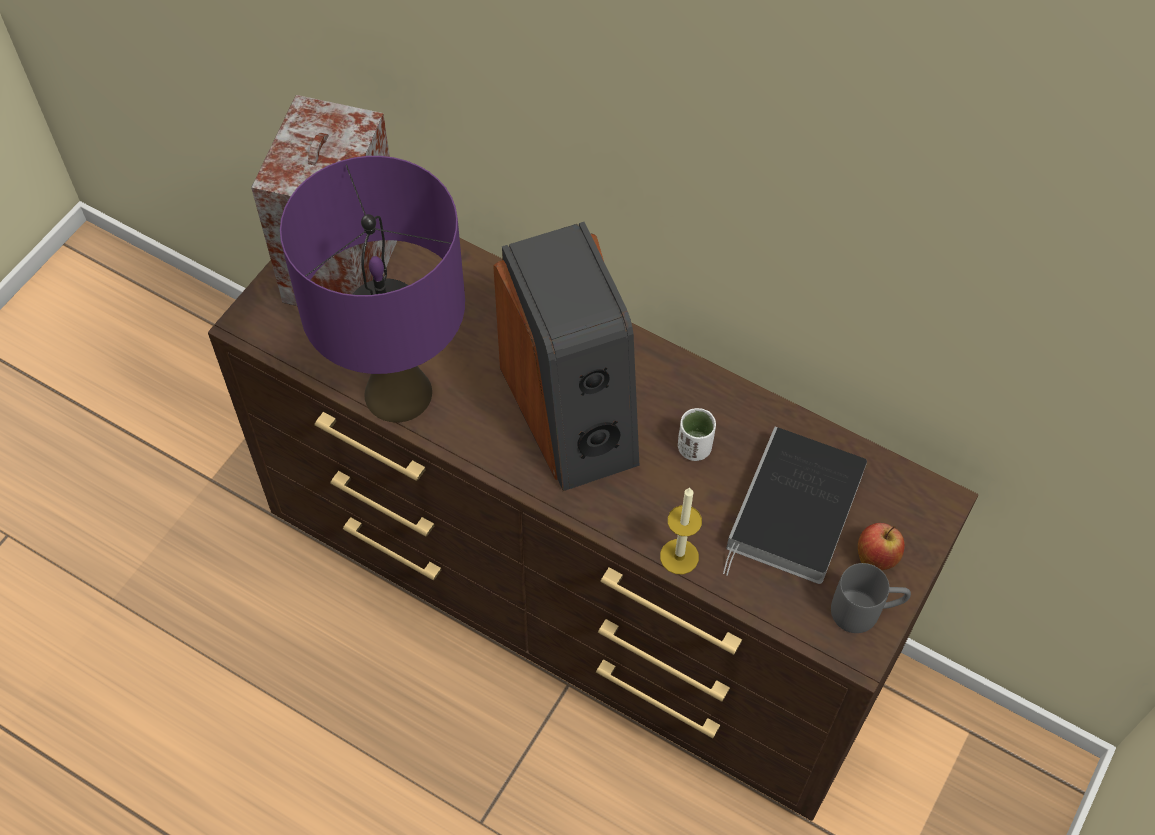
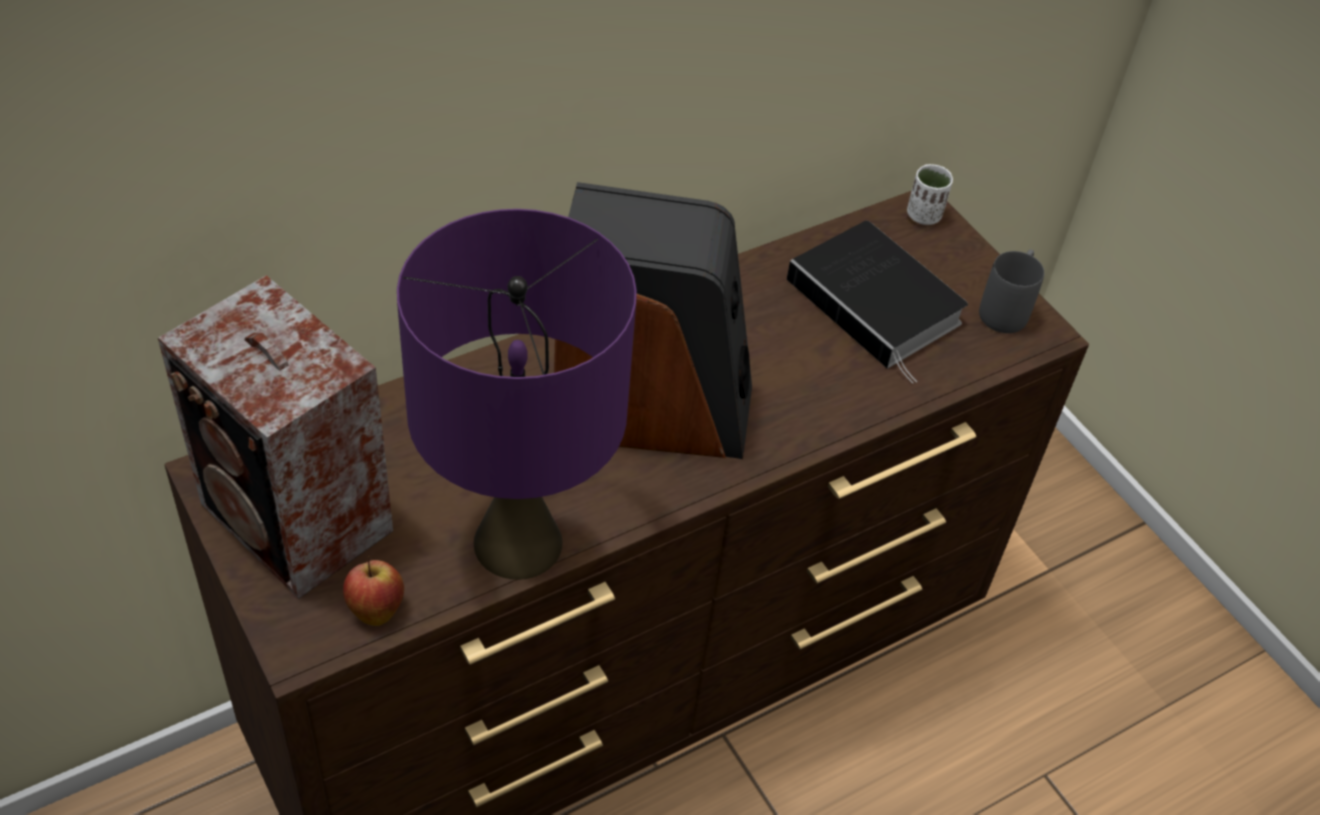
camera: 65 degrees left, 10 degrees down
(679, 556) = (874, 406): candle -> none
(694, 448) = (759, 337): white cup -> white cup (924, 215)
(876, 557) = (955, 275): apple -> apple (375, 608)

